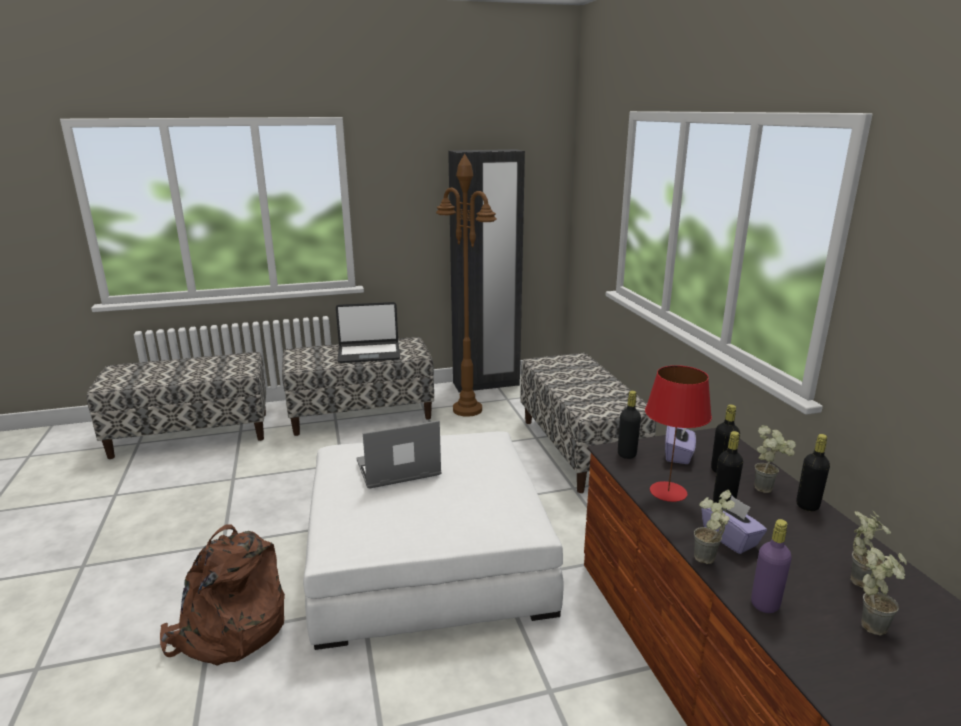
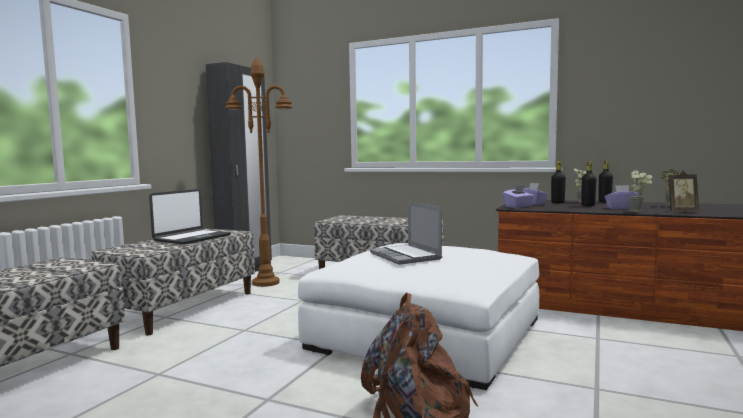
camera: 50 degrees left, 15 degrees down
(397, 469) = (406, 256): laptop -> laptop turned 45 degrees counterclockwise
(627, 454) = (518, 206): black bottle -> purple tissue box
(668, 491) = (567, 207): red table lamp -> none
(765, 604) = (680, 212): purple bottle -> picture frame
(872, 622) = (701, 208): potted plant -> none

